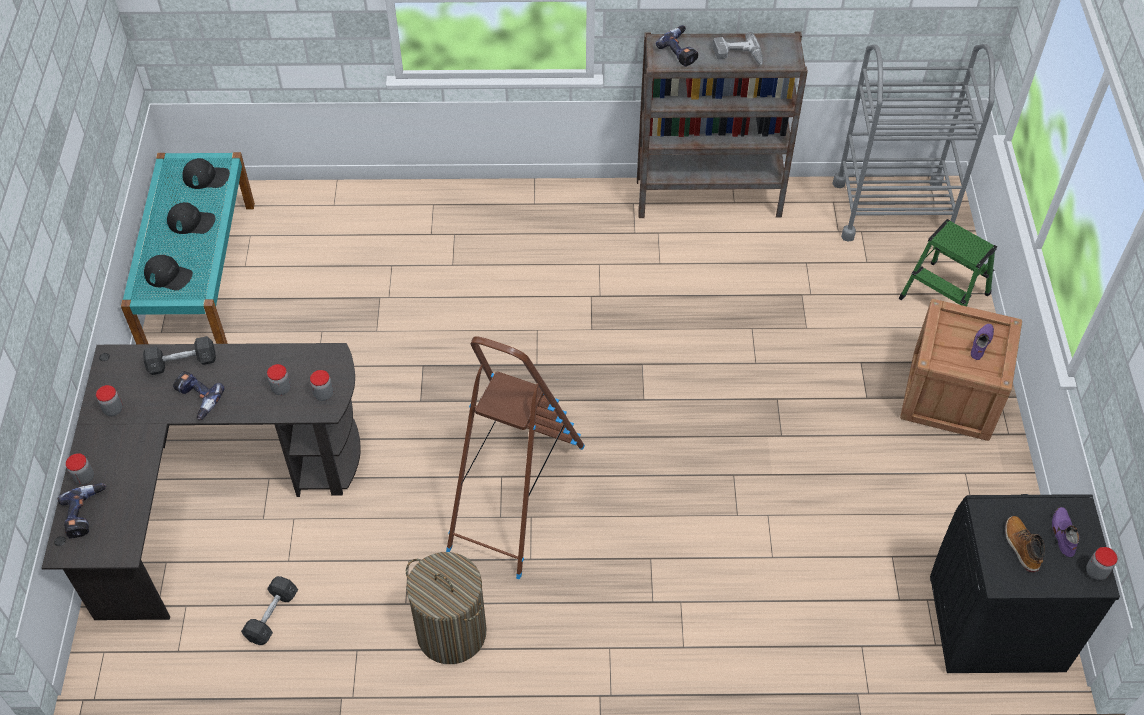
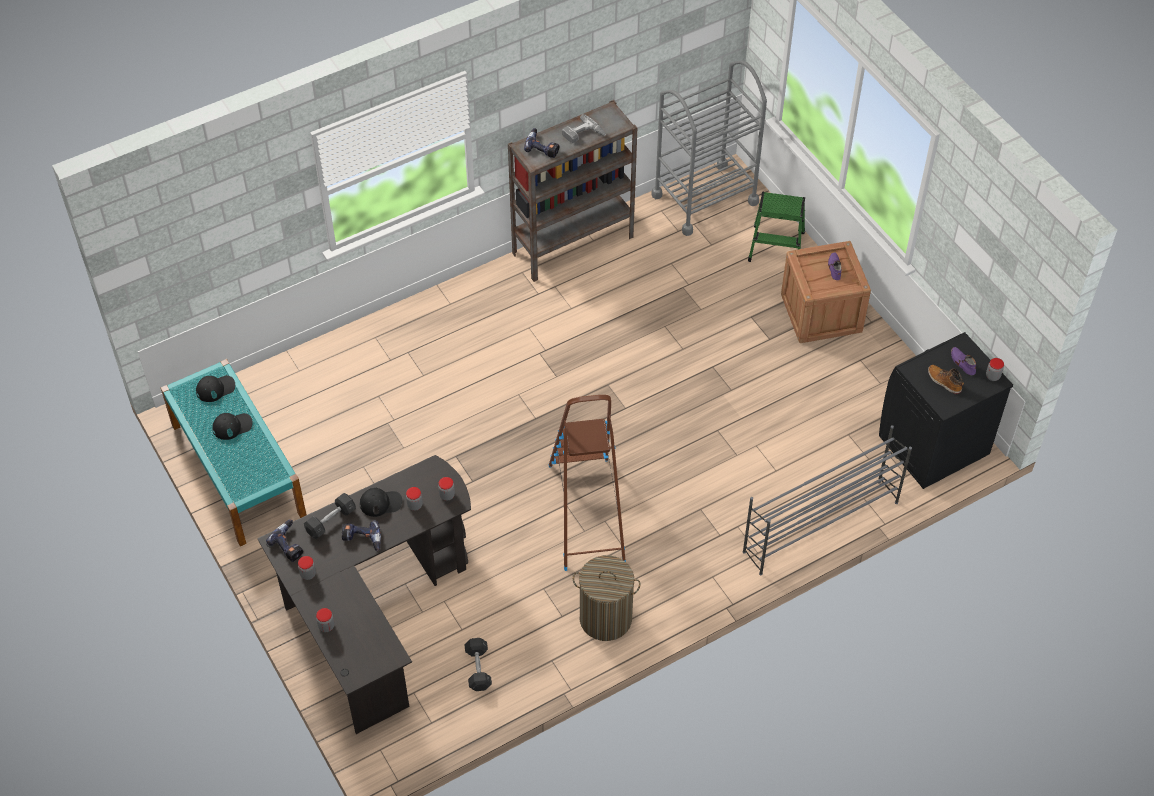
camera: 30 degrees left, 0 degrees up
(86, 514) = (348, 647): power drill -> power drill (290, 544)
(168, 276) = (248, 472): black cap -> black cap (381, 503)
(782, 654) = (820, 527): none -> grey shoe rack

